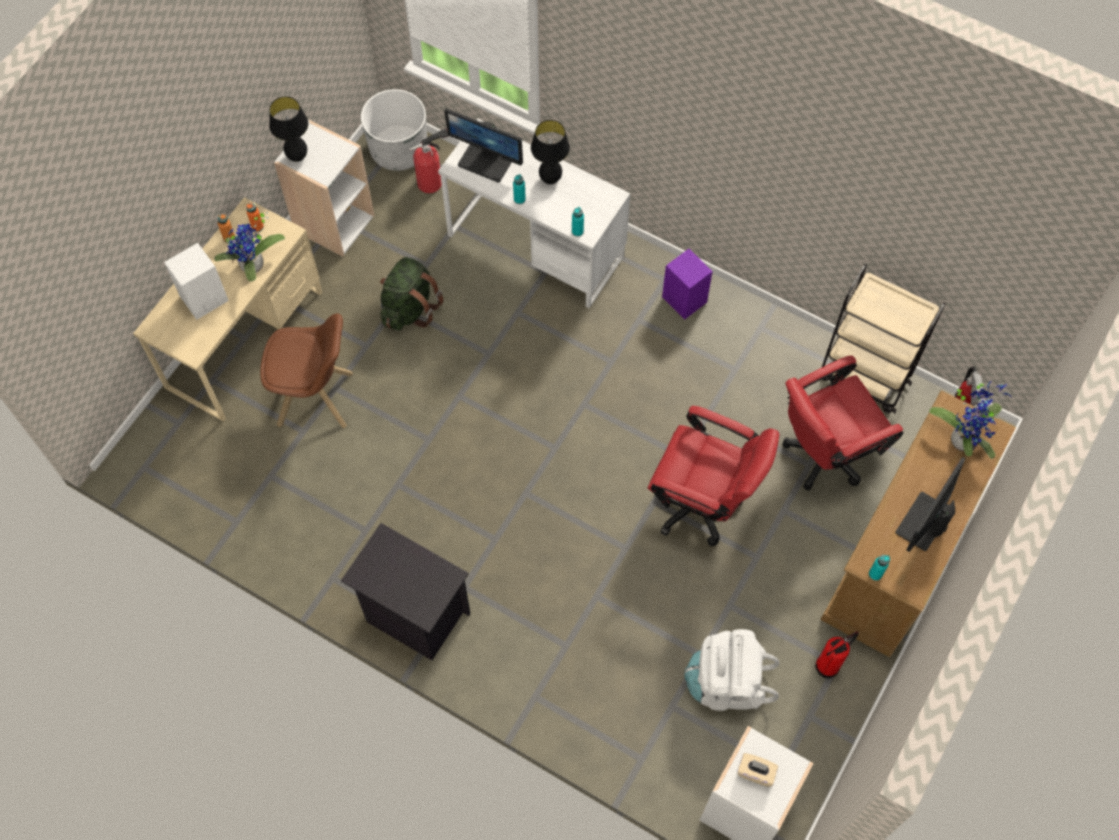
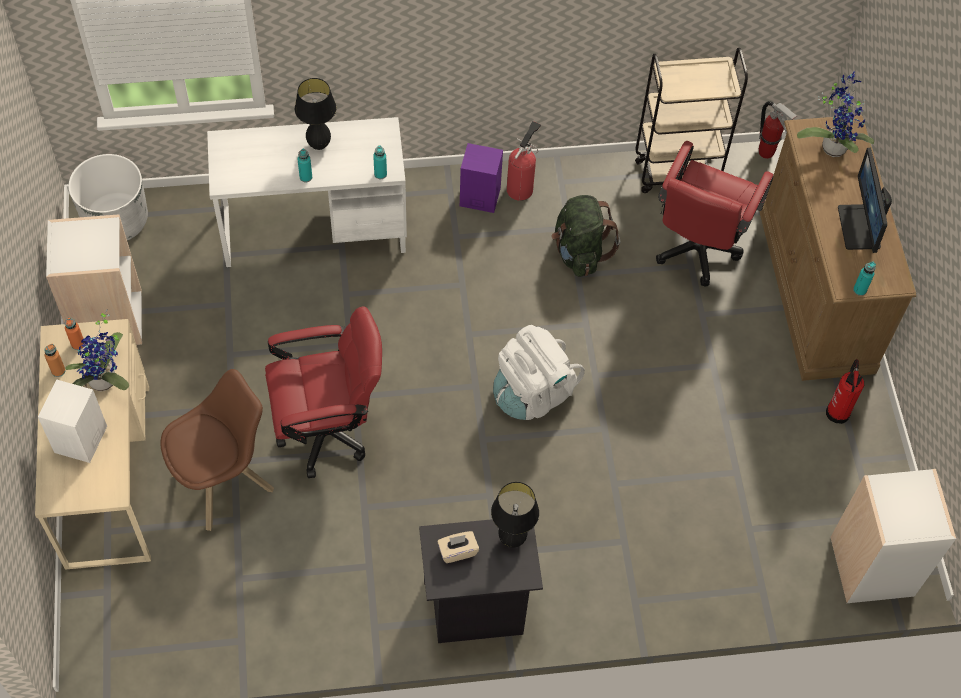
camera: 40 degrees left, 5 degrees down
(297, 157) = (66, 258): black table lamp -> black table lamp (512, 539)
(409, 308) = (244, 350): green backpack -> green backpack (579, 252)
(432, 182) = (172, 230): fire extinguisher -> fire extinguisher (521, 187)
(486, 162) = (247, 163): monitor -> none
(702, 508) = (637, 354): red office chair -> red office chair (329, 433)
(727, 683) = (775, 480): white backpack -> white backpack (533, 393)
(756, 772) = (901, 507): beige tissue box -> beige tissue box (457, 551)

